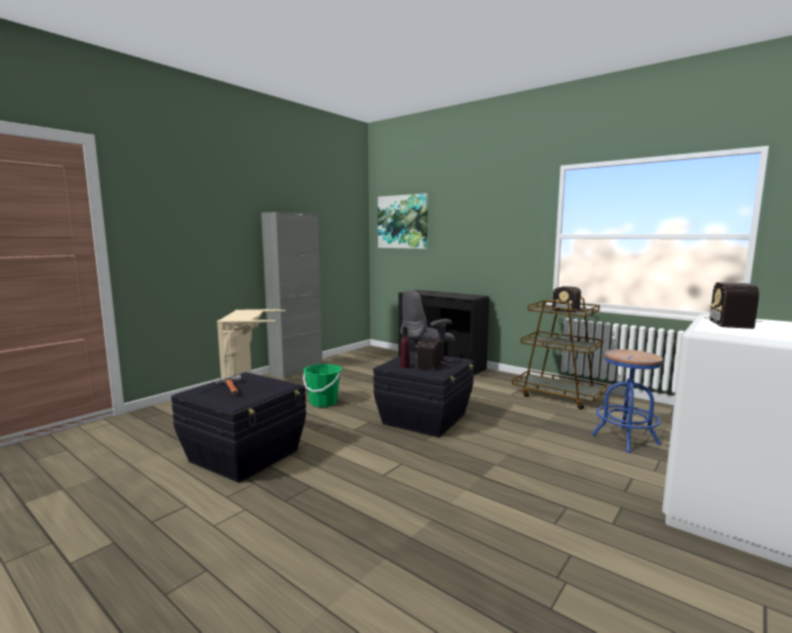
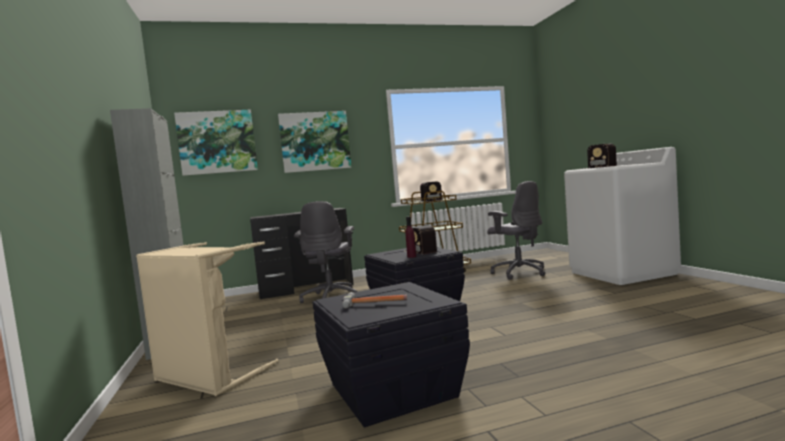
camera: 55 degrees left, 5 degrees down
(323, 402) = (307, 340): green bucket -> none
(476, 225) = (315, 141): none -> picture
(625, 439) = (519, 273): blue stool -> grey office chair

